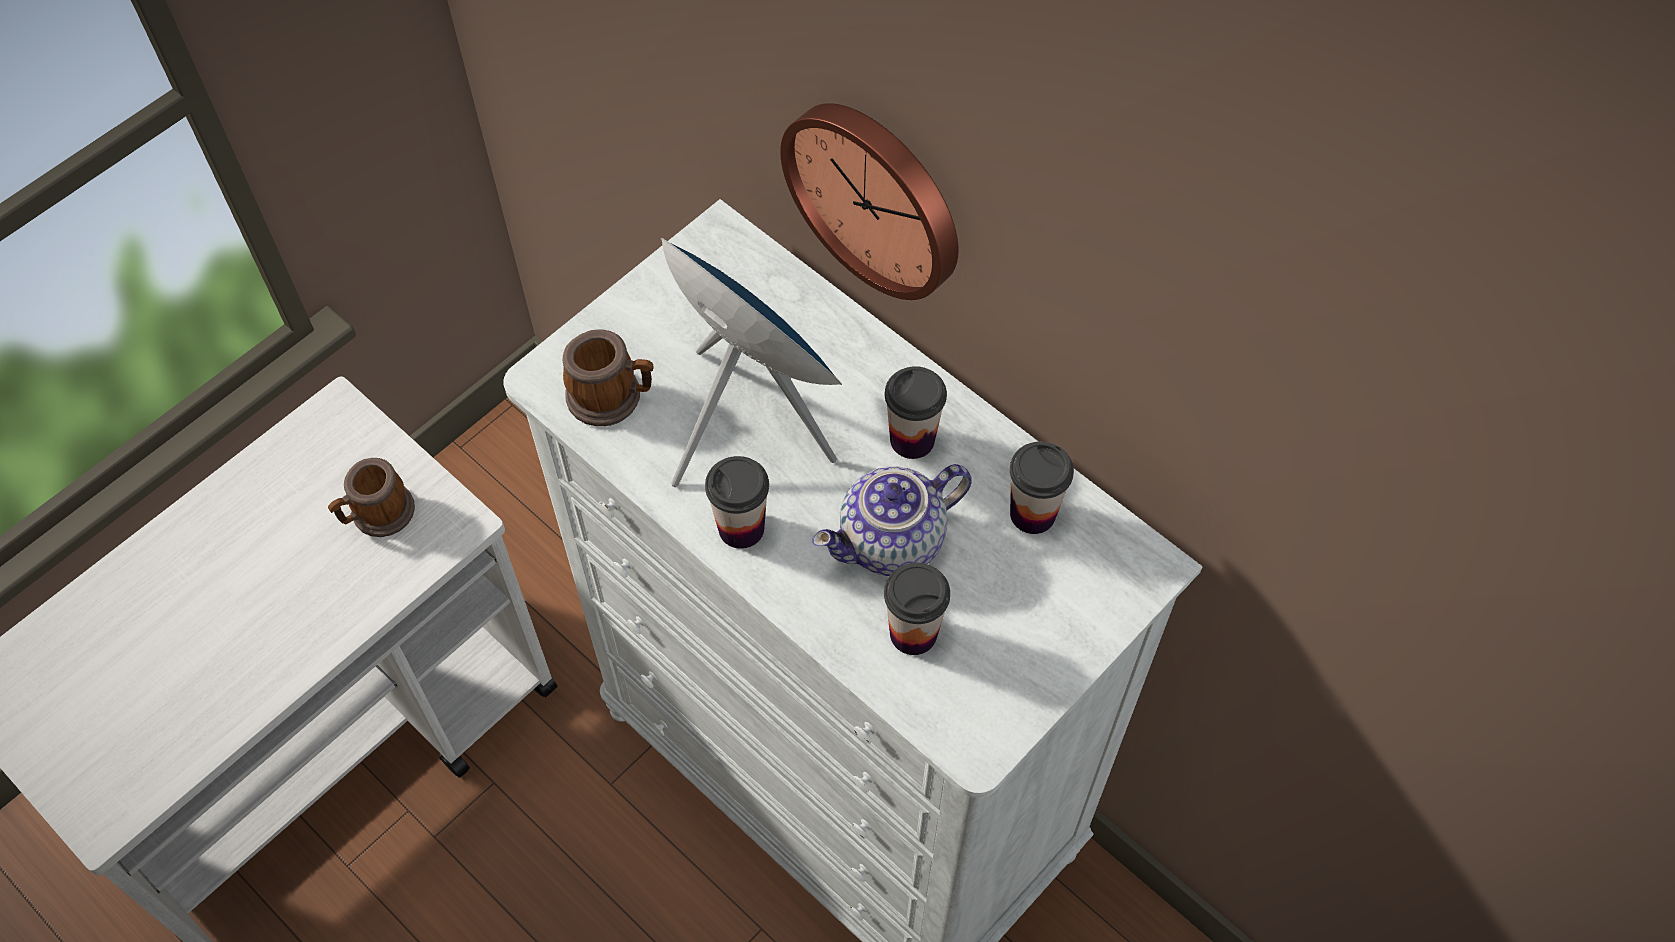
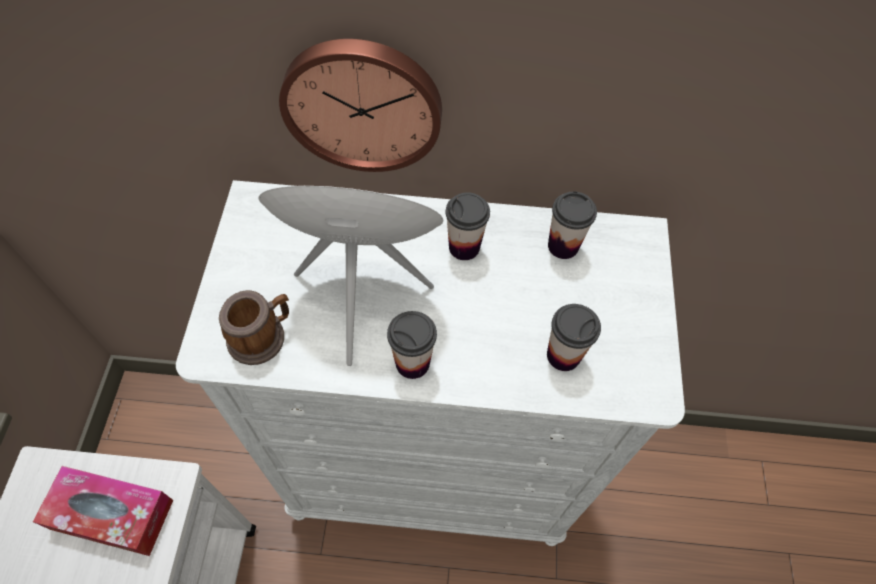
camera: 40 degrees left, 0 degrees up
(377, 515) = (112, 514): mug -> tissue box
(892, 543) = (506, 312): teapot -> none

